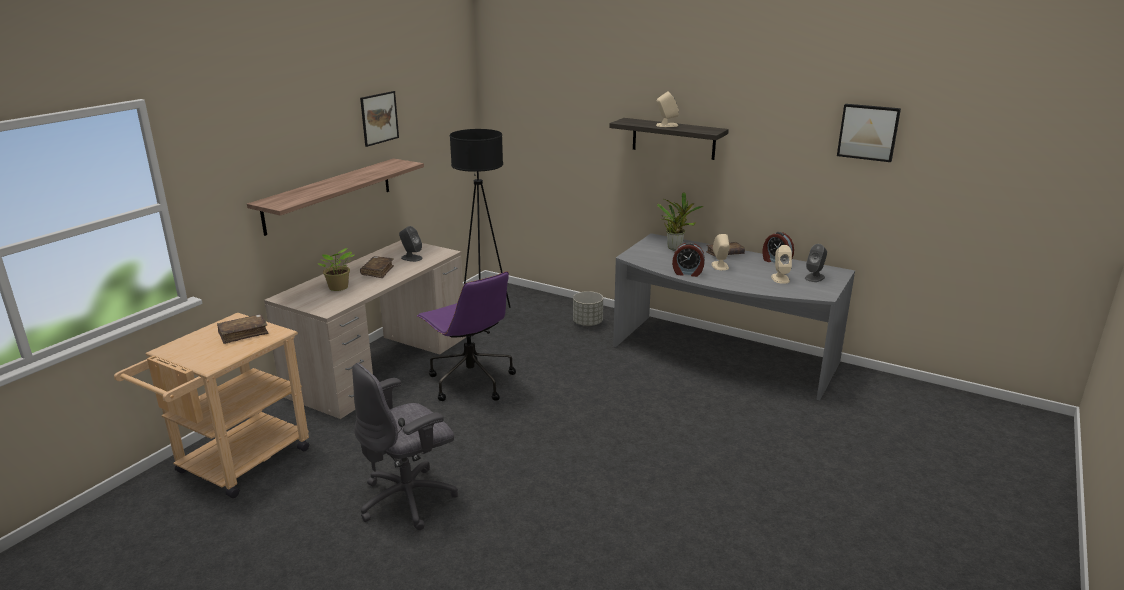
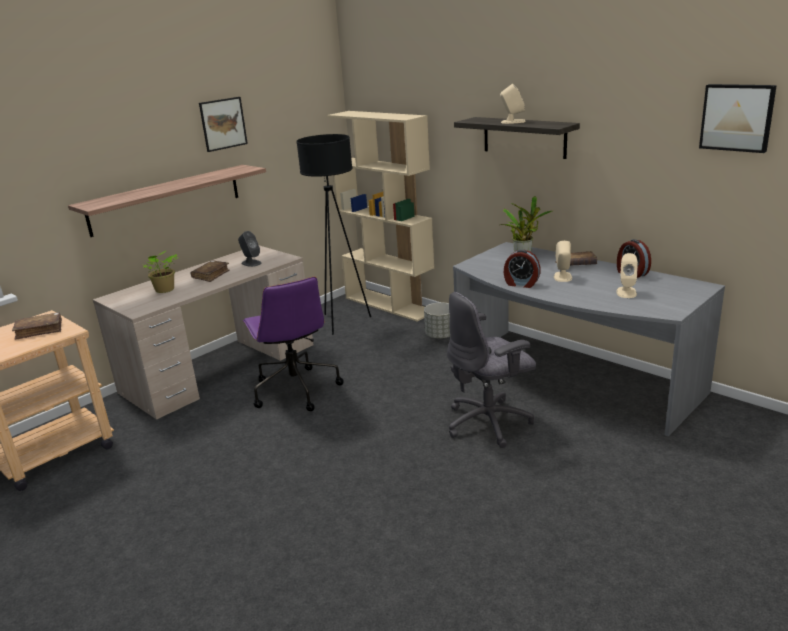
camera: 15 degrees right, 0 degrees up
(409, 499) = (174, 509): grey office chair -> grey office chair (489, 423)
(524, 295) = (390, 304): none -> beige bookcase
(814, 277) = (669, 292): grey speaker -> none

